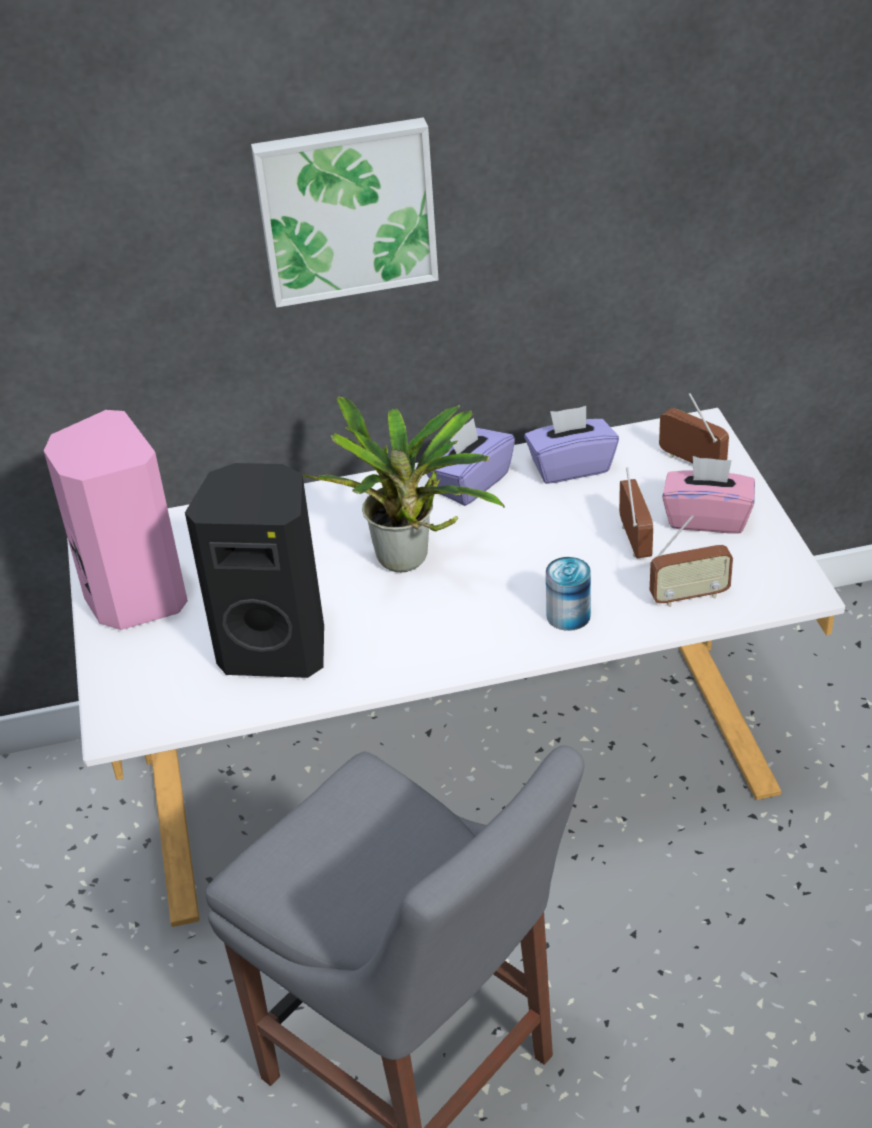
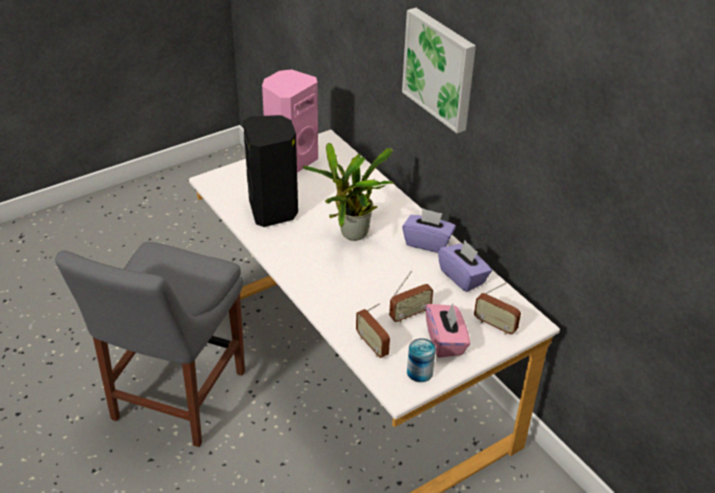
camera: 65 degrees right, 0 degrees up
(568, 615) = (336, 301): can -> can (419, 372)
(691, 462) = (495, 325): radio -> radio turned 105 degrees clockwise

